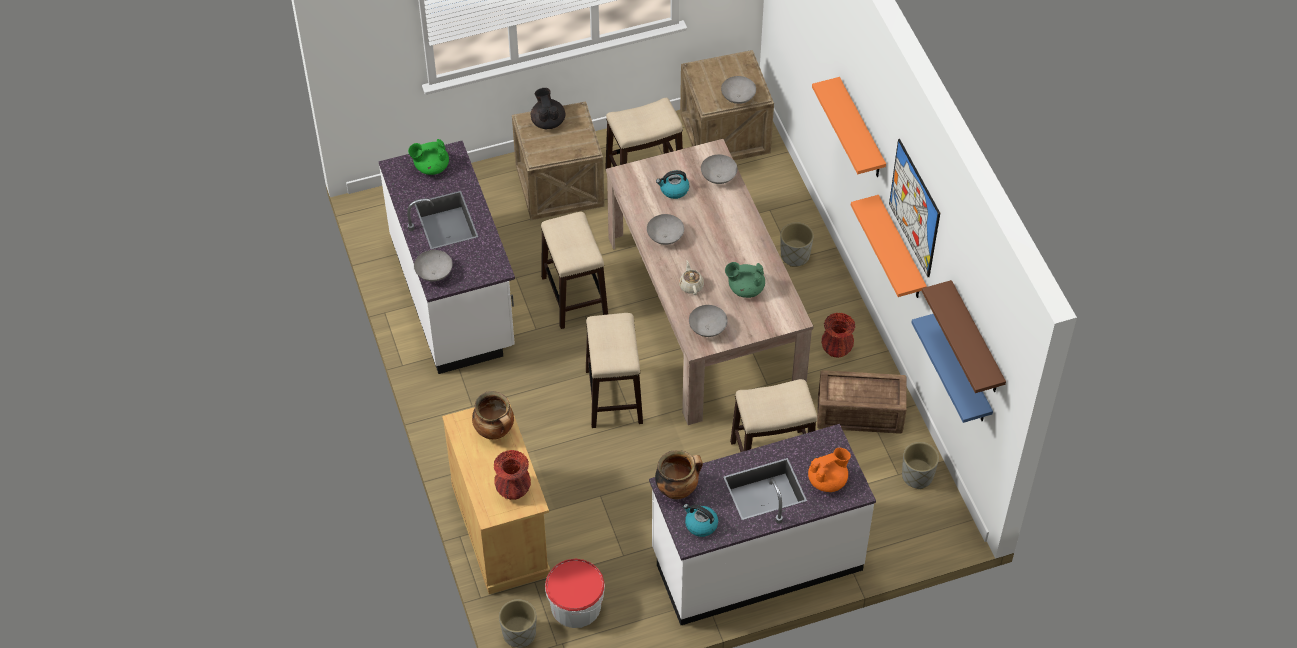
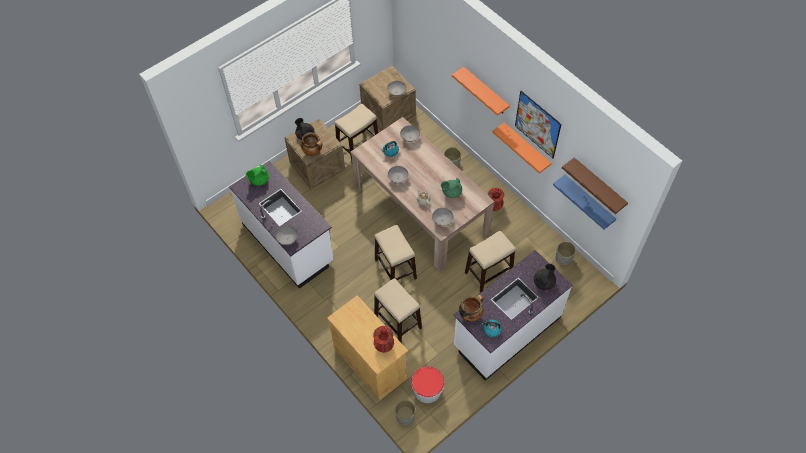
camera: 20 degrees left, 5 degrees up
(495, 431) = (359, 316): cooking pot -> cooking pot (313, 152)
(574, 296) = (351, 222): stool -> stool (397, 321)
(828, 480) = (544, 282): orange teapot -> black teapot
(861, 415) = (521, 236): crate -> none

